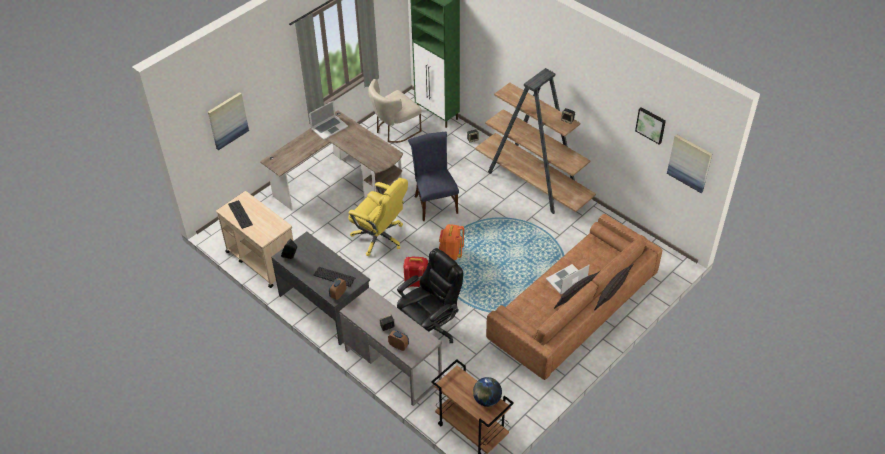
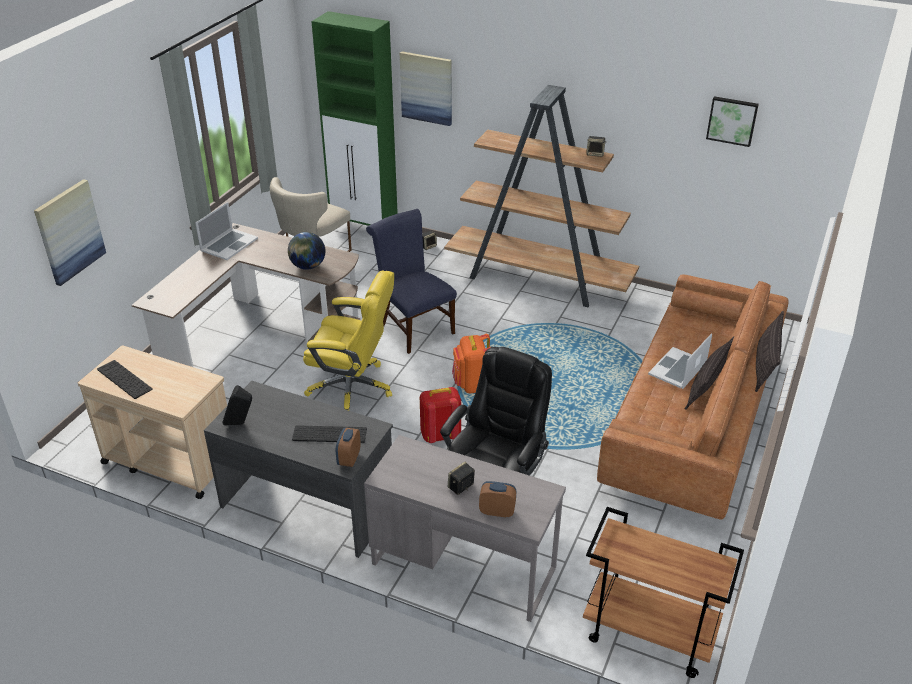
camera: 20 degrees left, 10 degrees down
(486, 399) = (692, 559): globe -> globe (308, 266)
(689, 163) = (801, 161): picture -> picture (426, 88)

